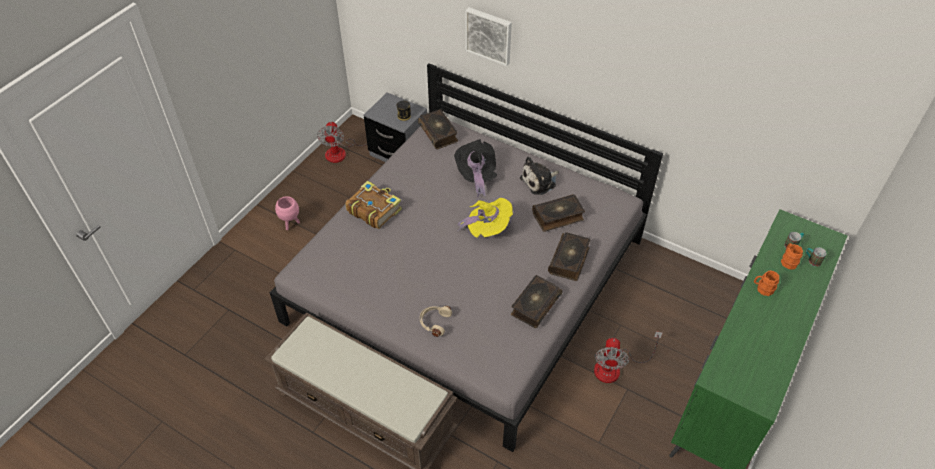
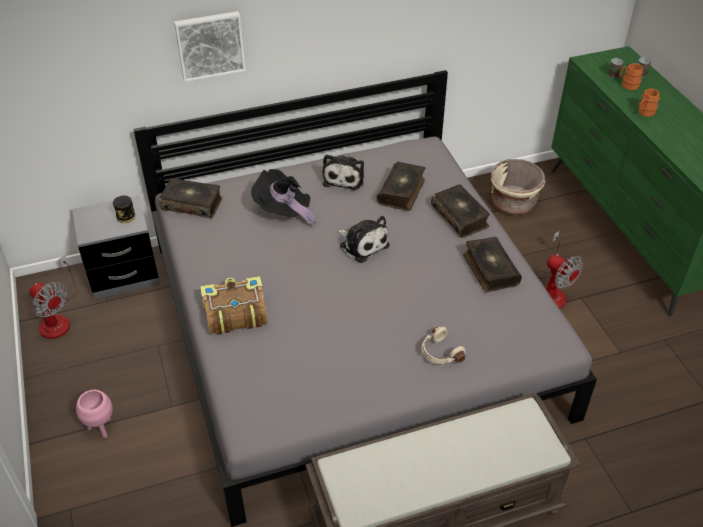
camera: 50 degrees left, 5 degrees down
(488, 229) = (362, 244): yellow hat -> plush toy
(680, 293) = (513, 203): none -> beige planter

